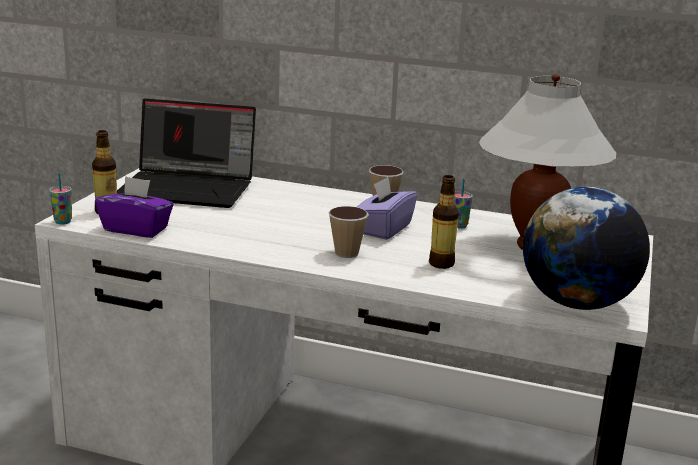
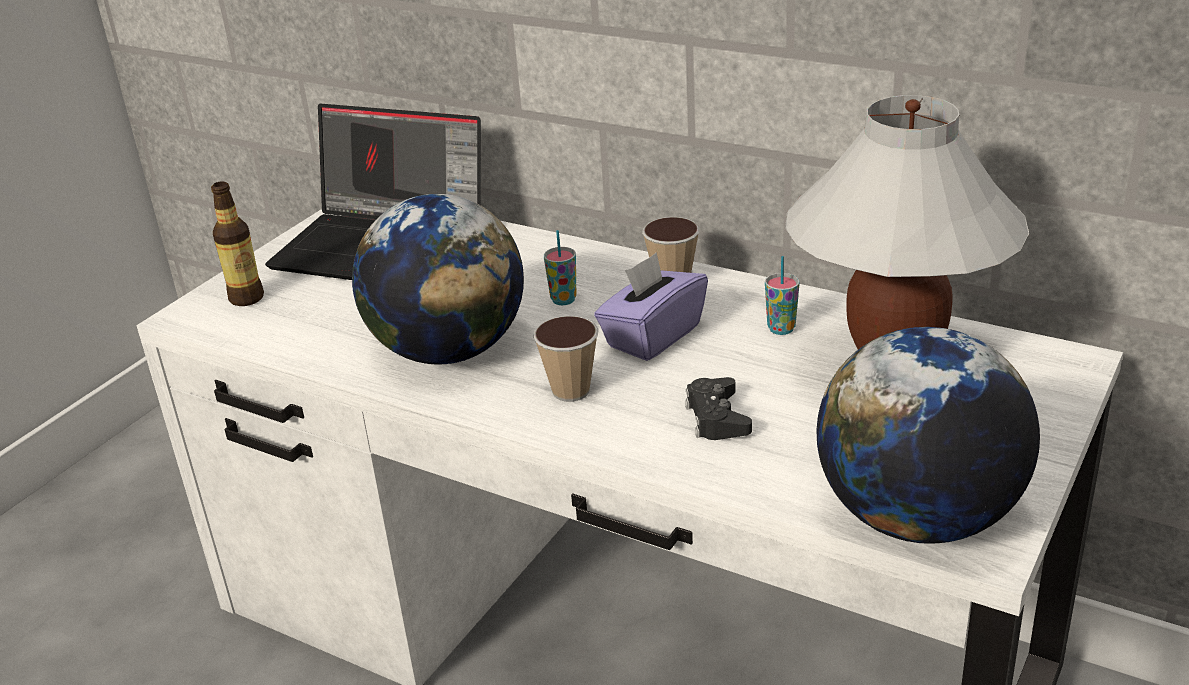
camera: 15 degrees right, 10 degrees up
(63, 222) = (177, 320): cup -> cup (563, 300)
(136, 229) = (273, 336): purple tissue box -> none
(259, 235) = (449, 350): none -> globe
(441, 264) = (717, 417): bottle -> black game controller

